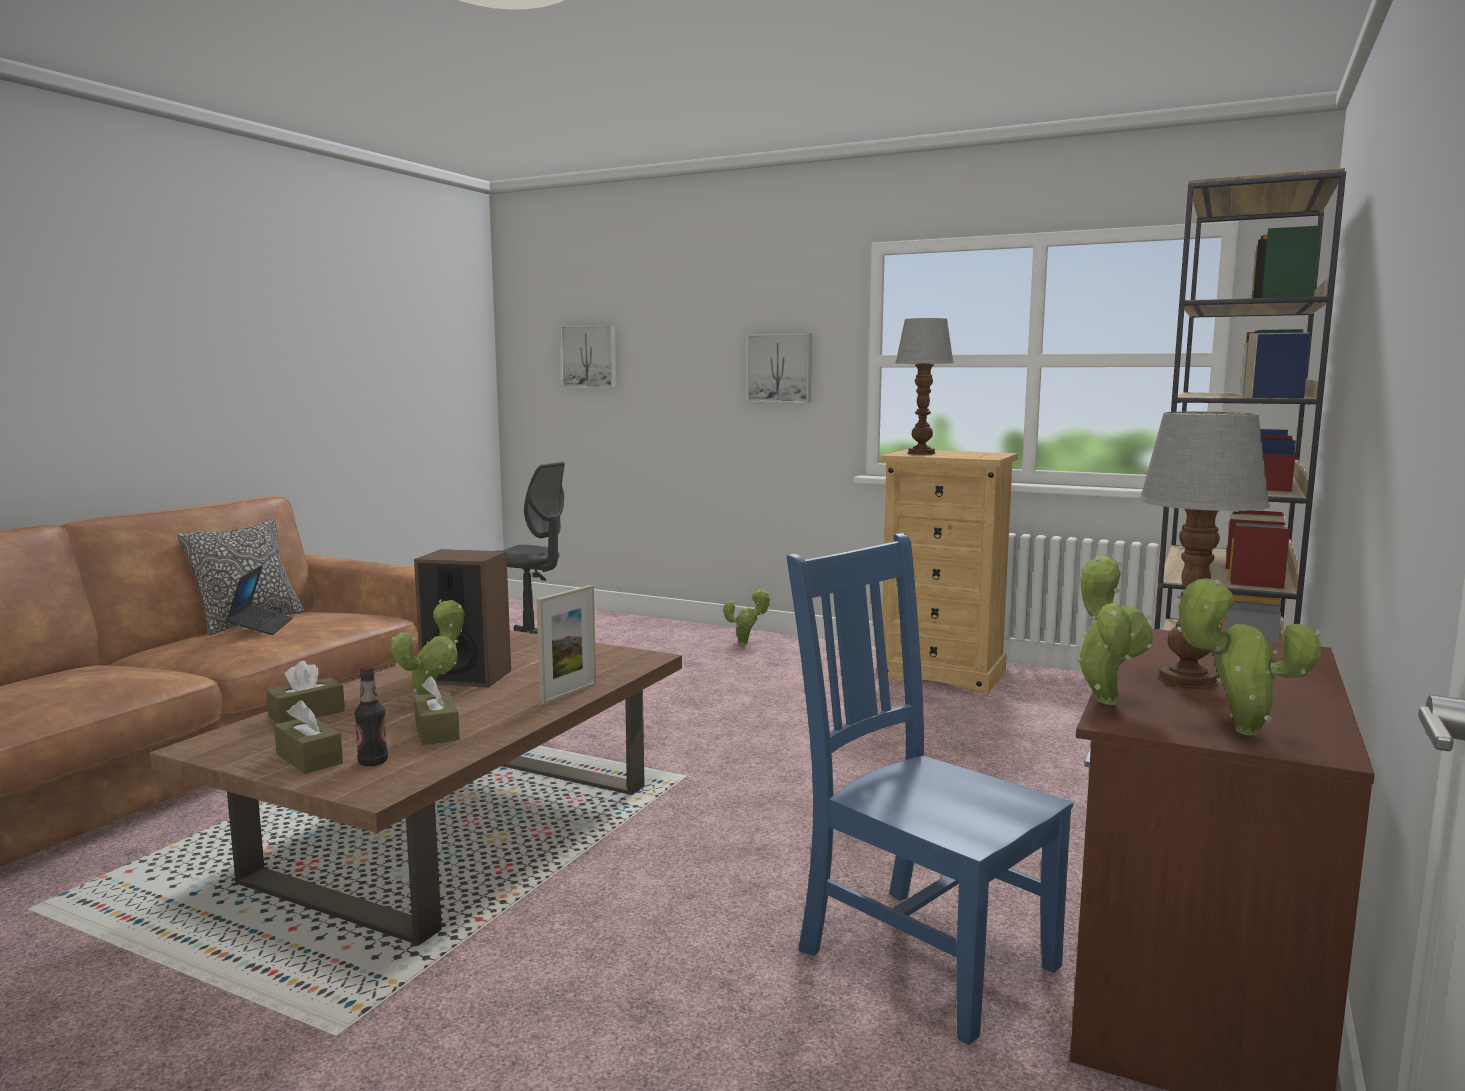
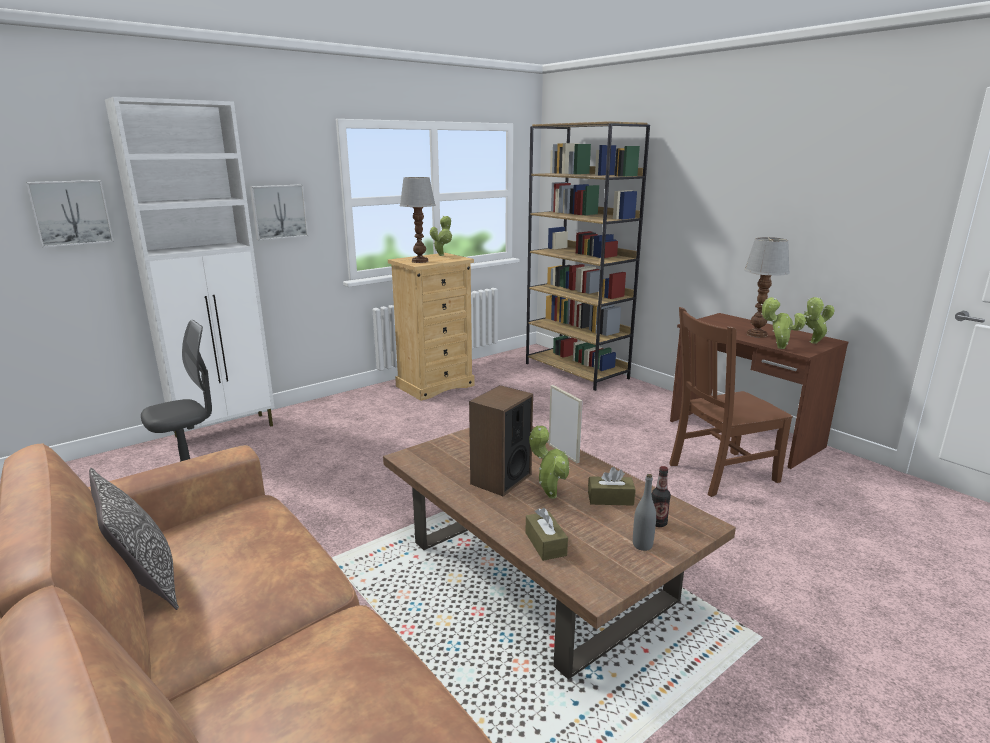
camera: 65 degrees left, 10 degrees up
(261, 627) = (233, 564): laptop -> none
(309, 758) = (642, 545): brown tissue box -> grey bottle
(668, 627) = (226, 430): none -> white cabinet
(746, 644) = (309, 416): potted plant -> potted plant (442, 255)
(920, 954) = (719, 473): blue chair -> brown chair

